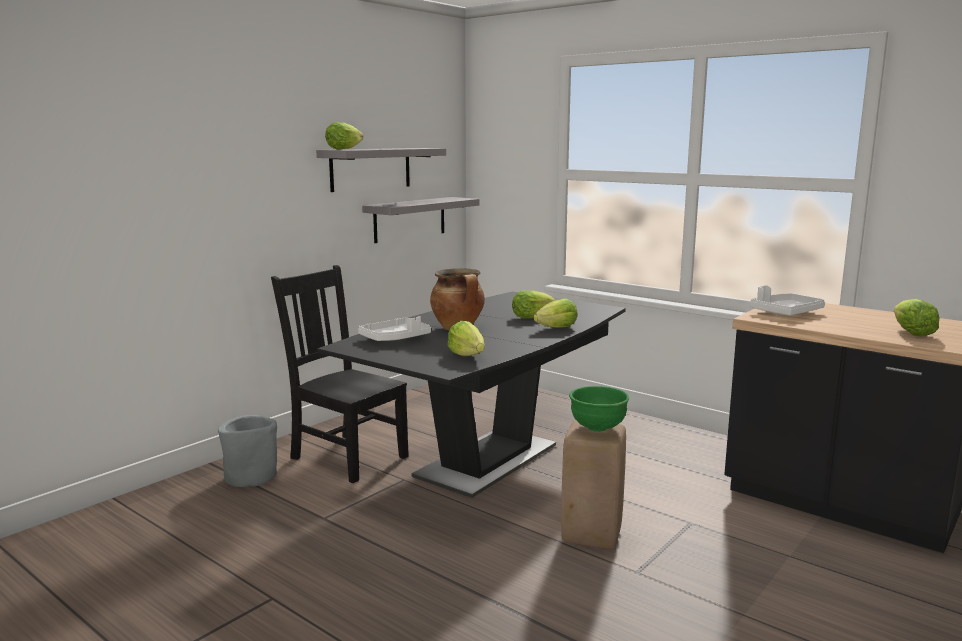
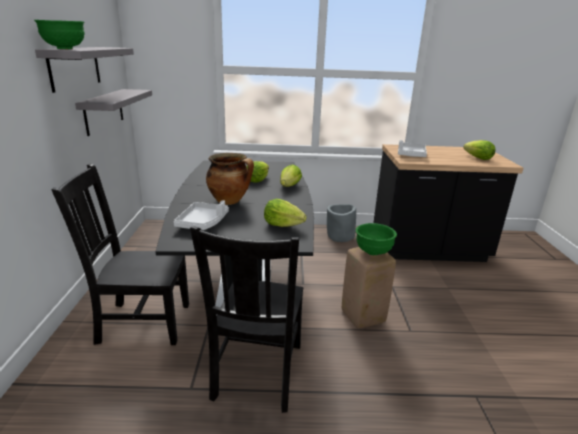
camera: 40 degrees left, 10 degrees up
(252, 477) = (78, 379): grey planter -> grey planter (340, 236)
(343, 149) = (64, 49): lettuce -> green bowl
(394, 532) = (257, 373): none -> black chair

